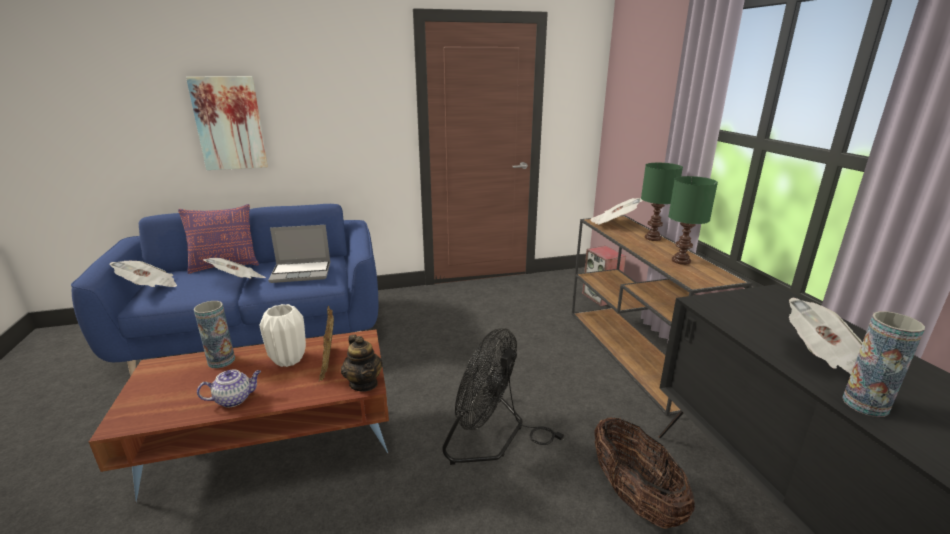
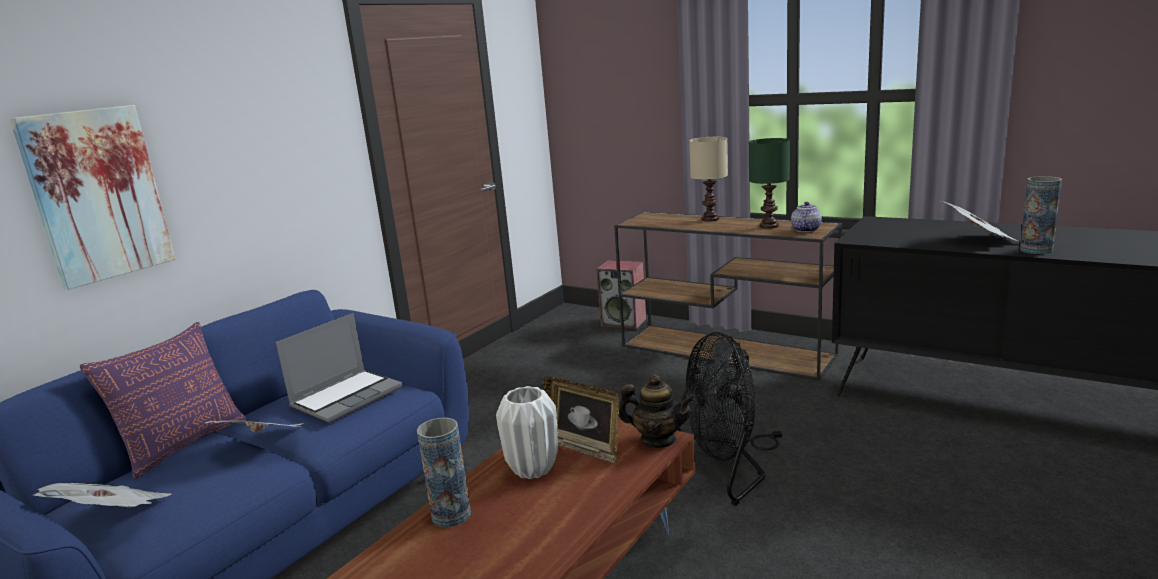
camera: 40 degrees left, 5 degrees down
(234, 399) = (561, 524): teapot -> teapot (805, 230)
(613, 223) = (652, 219): newspaper -> none
(634, 497) = (885, 439): basket -> none
(653, 238) = (711, 219): green table lamp -> beige table lamp

